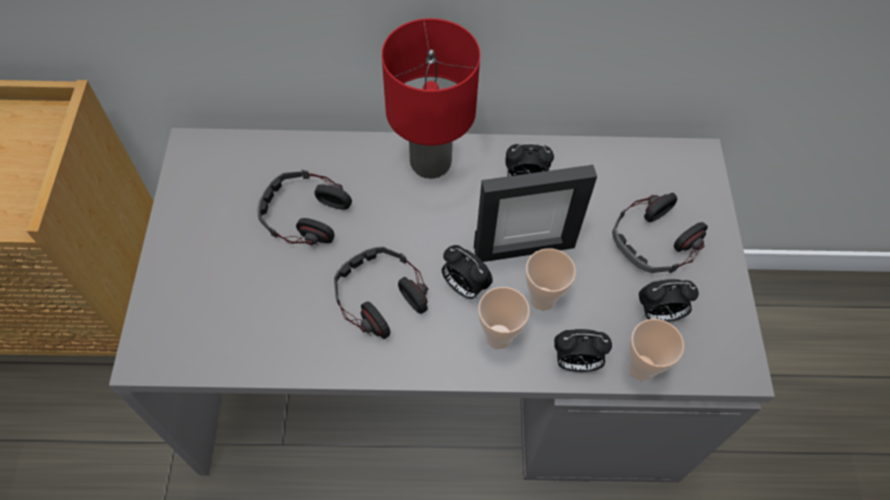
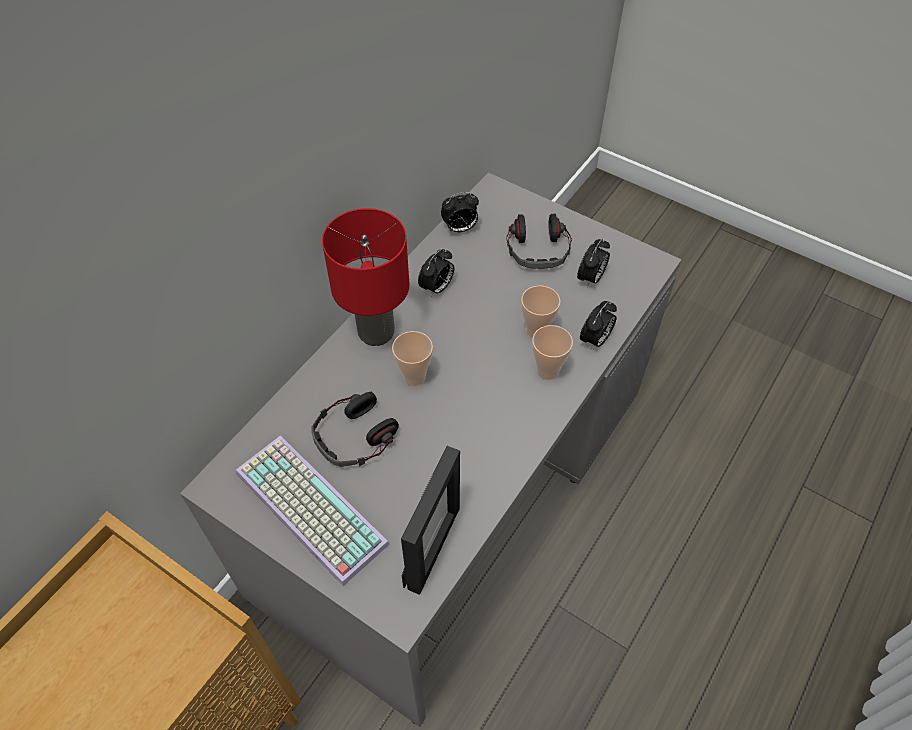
camera: 55 degrees left, 5 degrees down
(208, 223) = (306, 508): none -> keyboard
(380, 297) = (466, 424): headphones -> none
(464, 287) = (495, 369): alarm clock -> alarm clock (460, 229)
(524, 247) = (490, 319): picture frame -> picture frame (432, 547)
(641, 367) = (622, 309): cup -> cup (414, 377)

